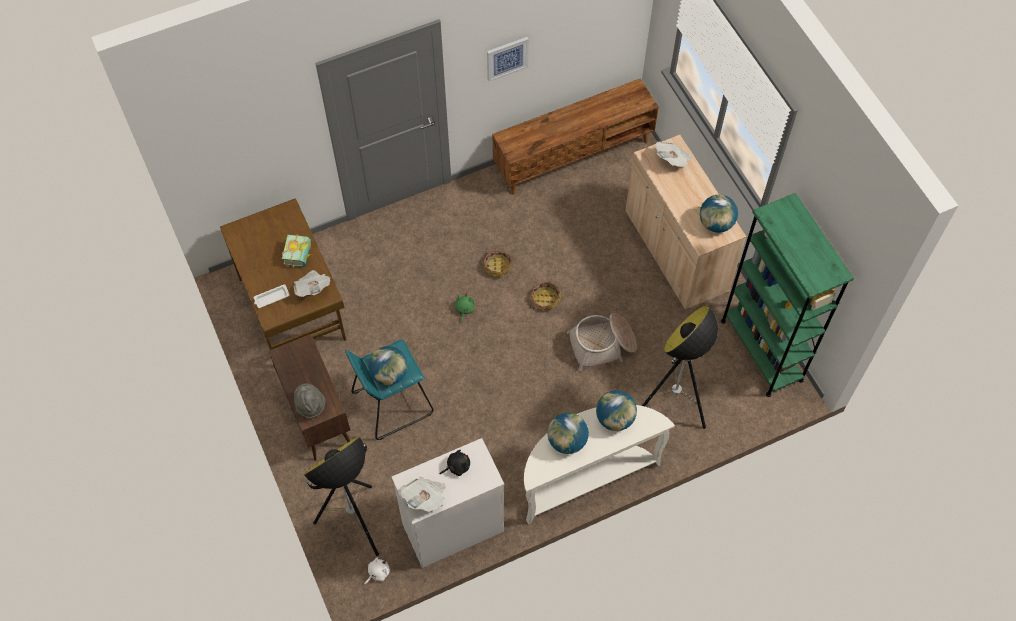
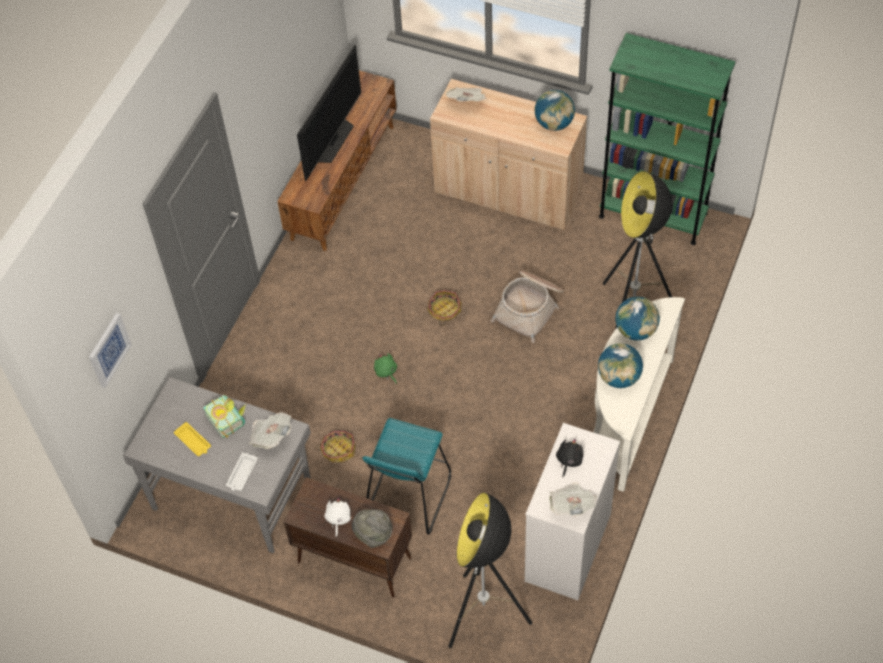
camera: 40 degrees left, 5 degrees down
(266, 252) = (193, 441): none -> yellow tray
(292, 307) = (231, 492): brown desk -> grey desk
(377, 573) = (547, 637): white plush toy -> white plush toy (338, 519)
(389, 374) = (410, 453): globe -> none
(497, 266) = (376, 316): basket -> basket (338, 450)
(507, 58) = (266, 106): picture -> picture (108, 350)
(571, 119) = (332, 141): none -> television

